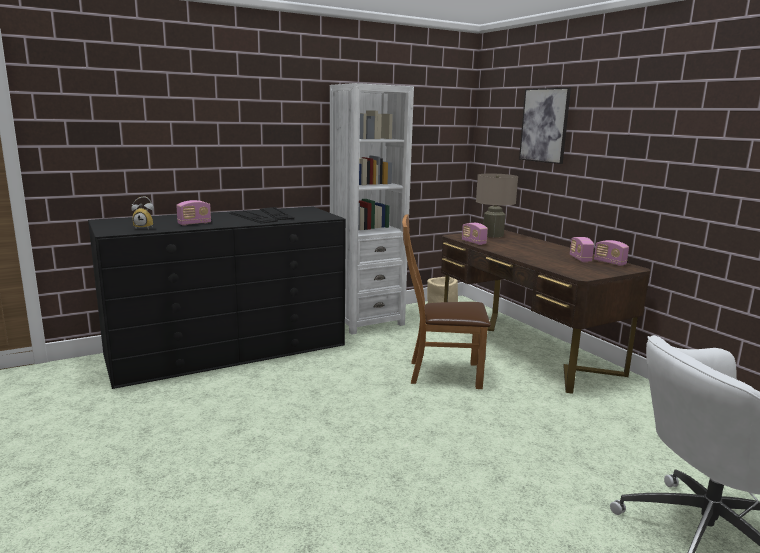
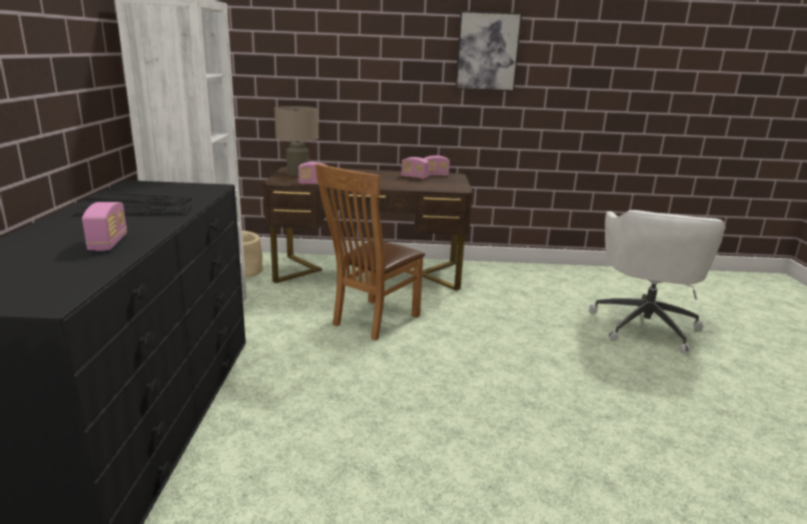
camera: 60 degrees left, 5 degrees up
(145, 227) = (66, 274): alarm clock -> none
(544, 125) = (323, 52): picture -> picture (487, 51)

